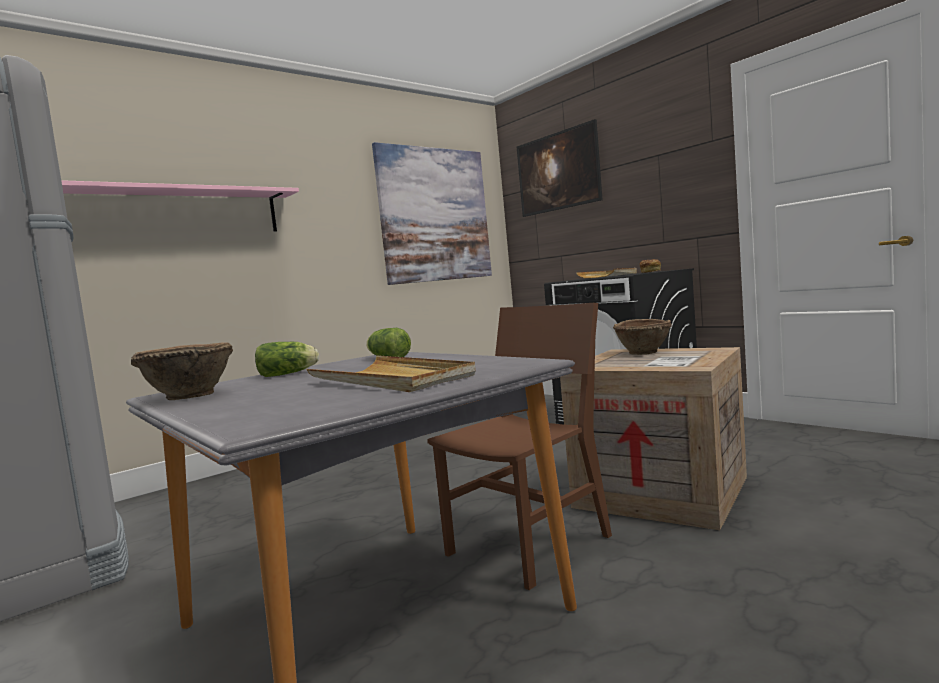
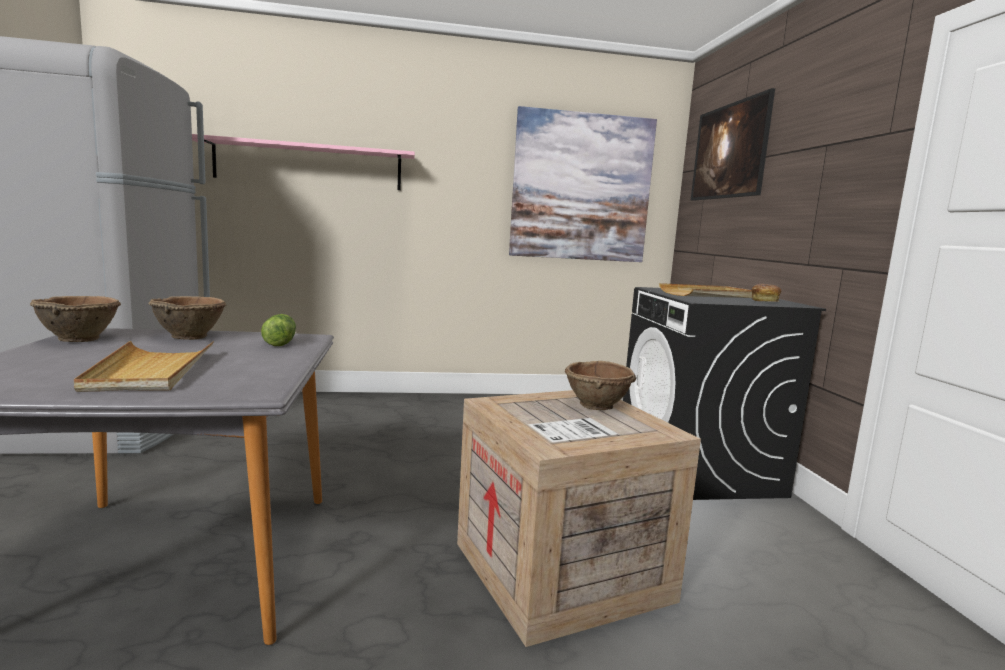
camera: 30 degrees right, 5 degrees up
(289, 374) = (189, 336): lettuce -> brown bowl
(529, 545) = (360, 562): brown chair -> none

